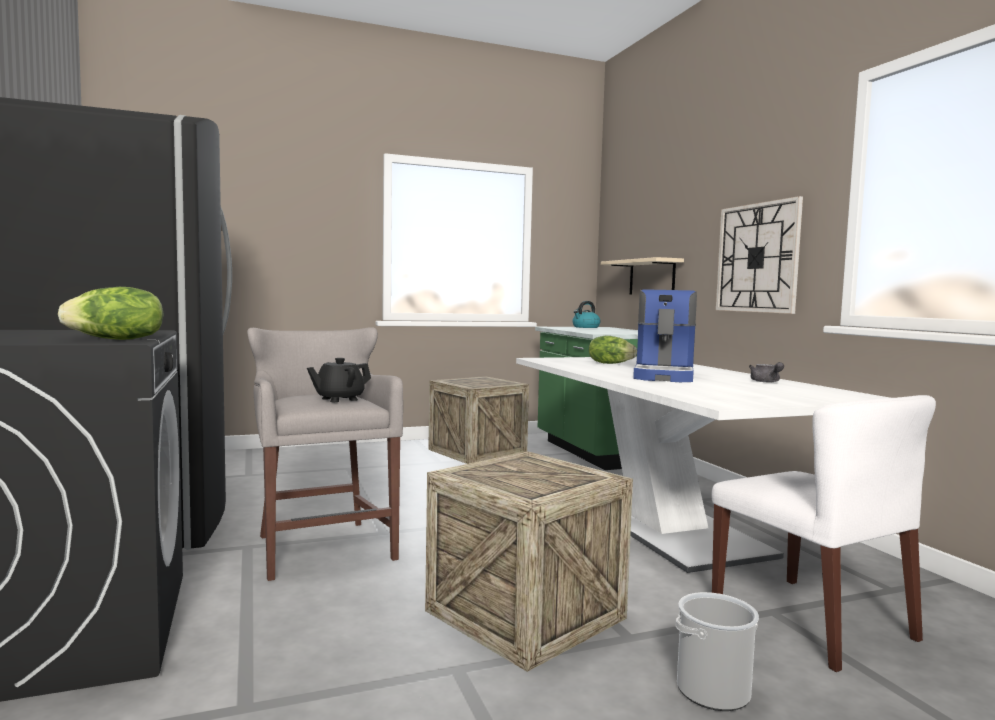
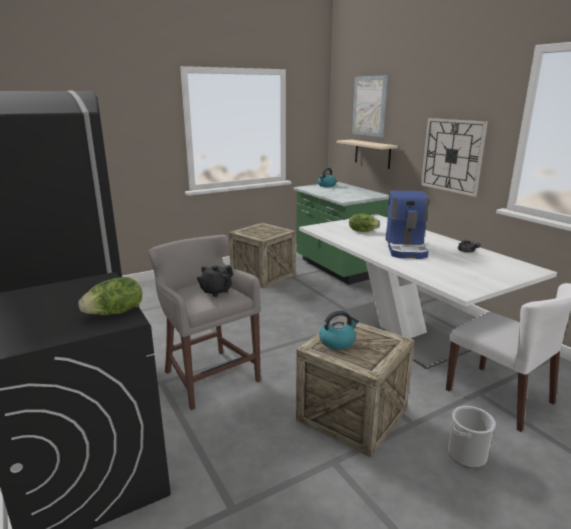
camera: 10 degrees left, 15 degrees up
(500, 471) = (337, 342): none -> kettle
(647, 210) = (369, 106): none -> picture

